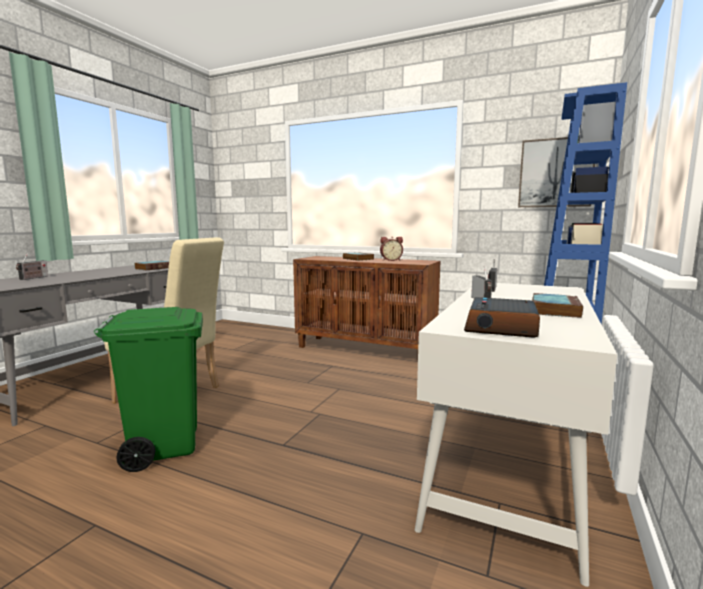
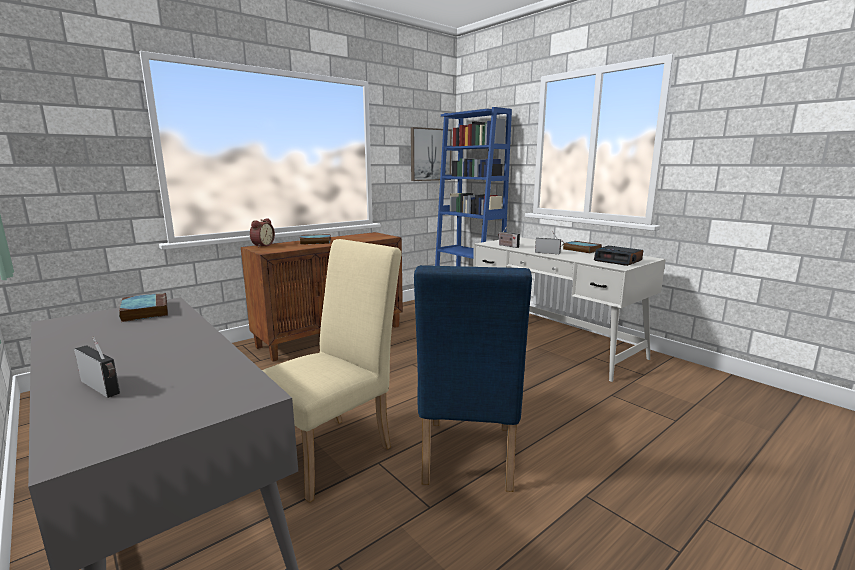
camera: 65 degrees left, 5 degrees up
(164, 446) = (467, 460): green trash can -> blue chair
(391, 260) = (348, 238): alarm clock -> alarm clock (262, 245)

